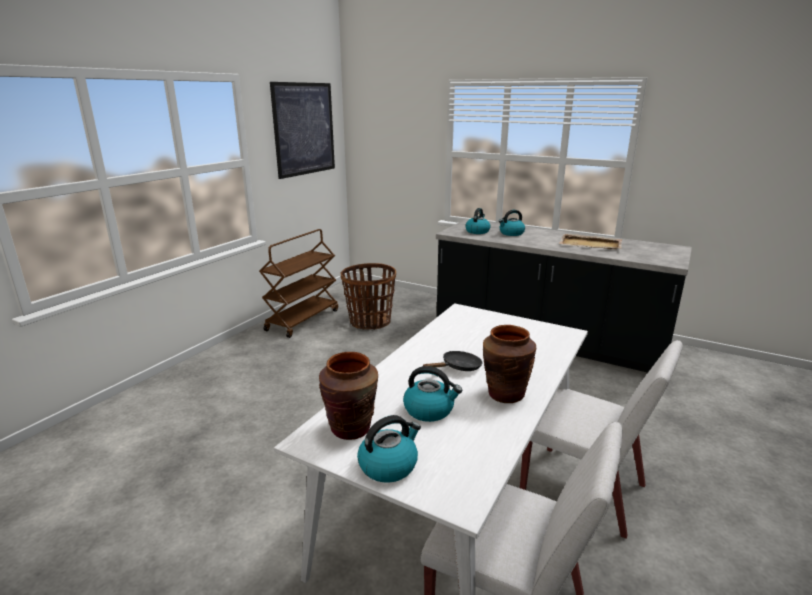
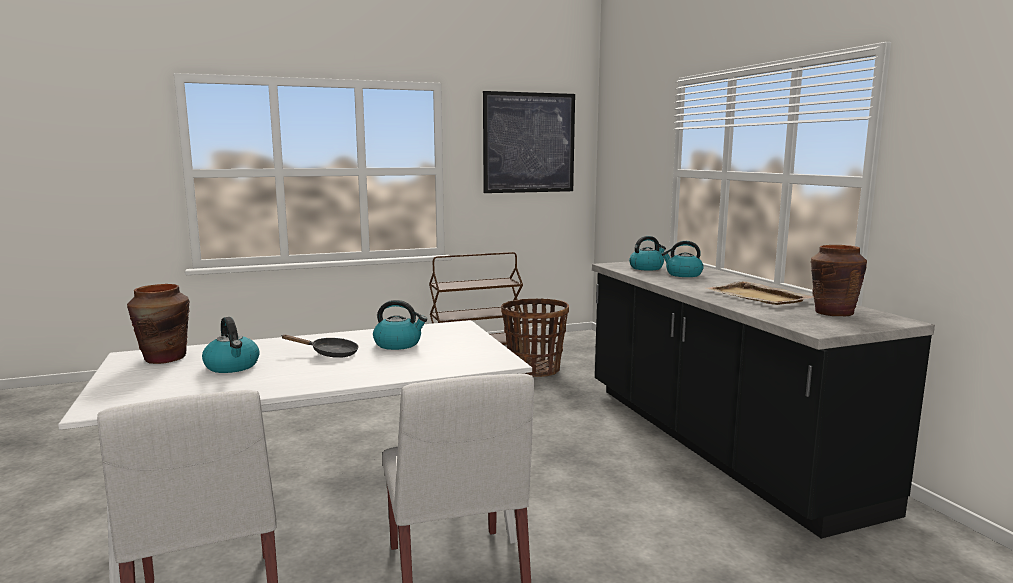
camera: 40 degrees right, 10 degrees down
(388, 465) = (125, 380): kettle -> kettle (398, 344)
(505, 394) = (307, 377): brown vase -> brown vase (833, 313)

